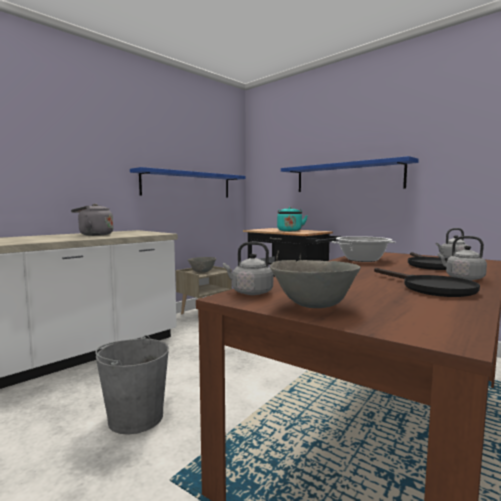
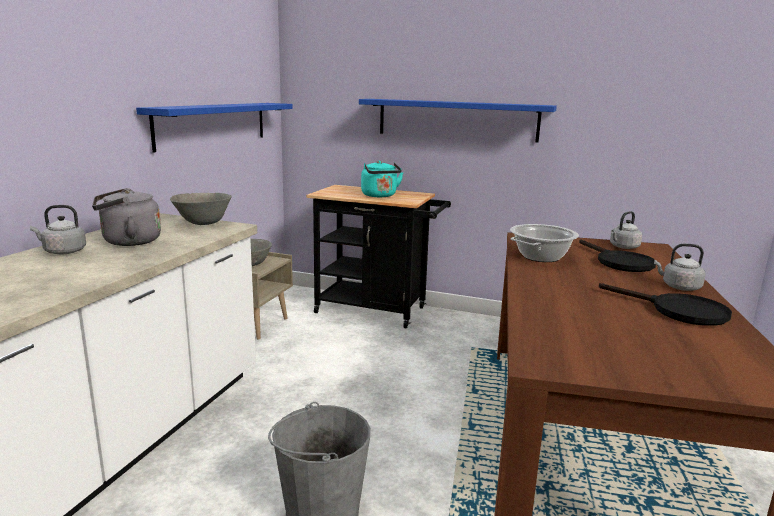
camera: 25 degrees left, 10 degrees up
(250, 292) = (540, 350): grey kettle -> grey kettle (63, 252)
(313, 306) = (634, 365): grey bowl -> grey bowl (203, 224)

